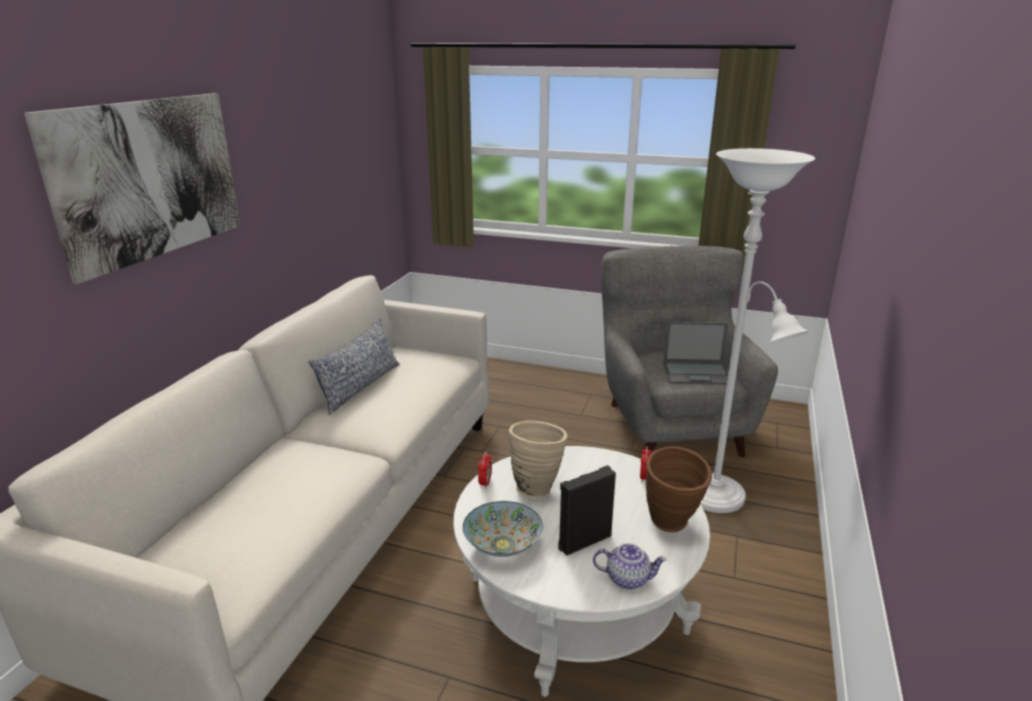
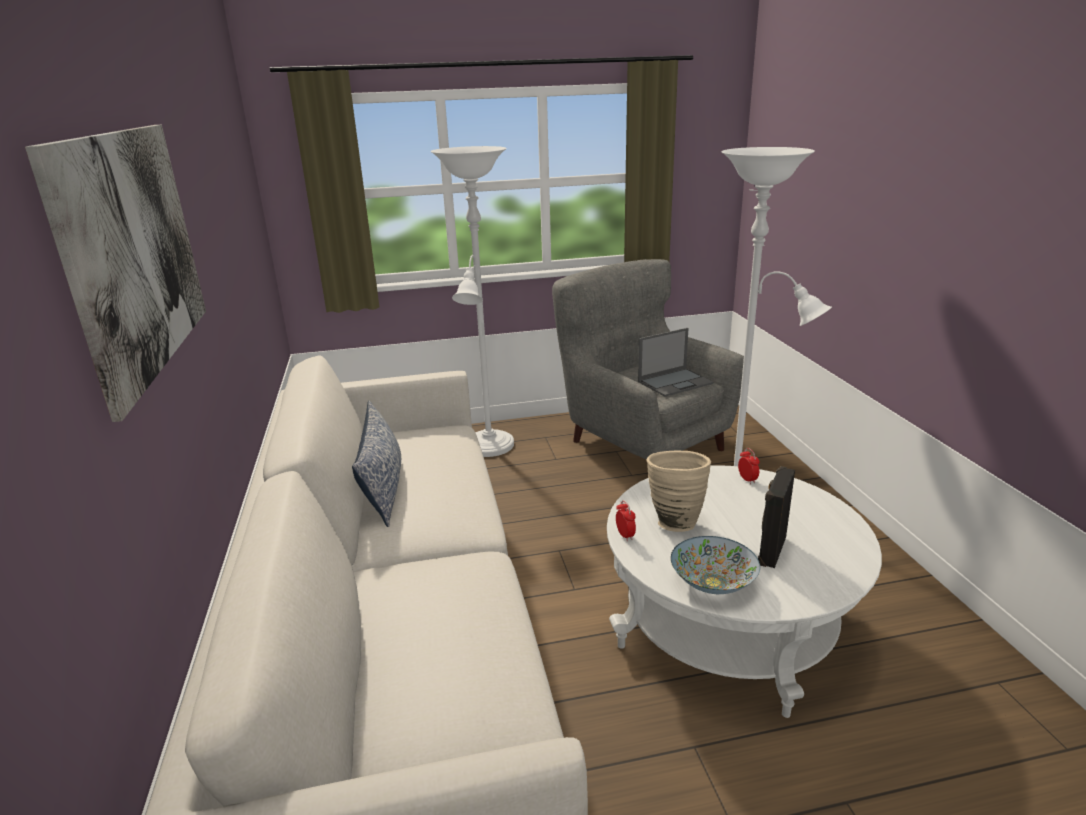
camera: 30 degrees left, 0 degrees up
(536, 389) = (488, 448): none -> white floor lamp
(628, 578) = (841, 565): teapot -> none
(672, 526) = (817, 510): brown vase -> none

